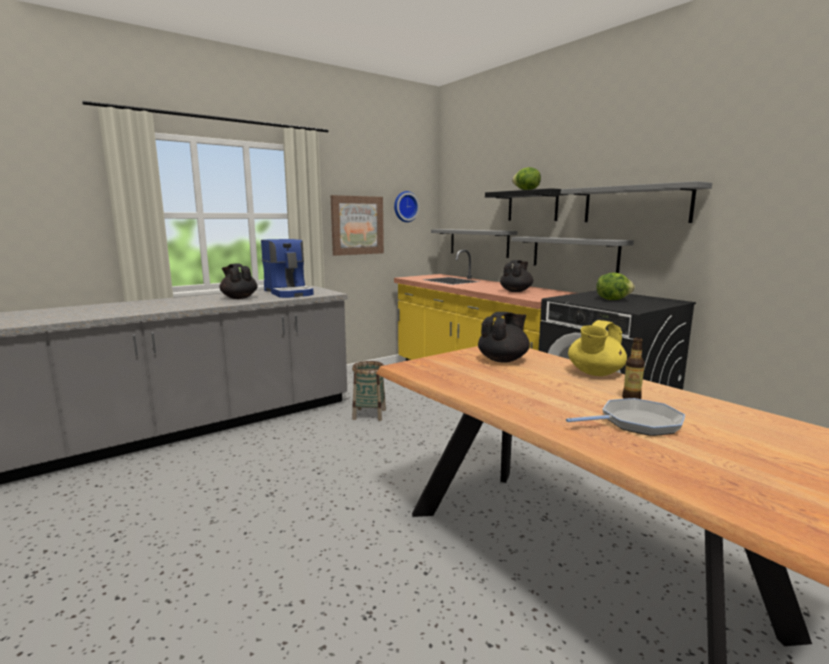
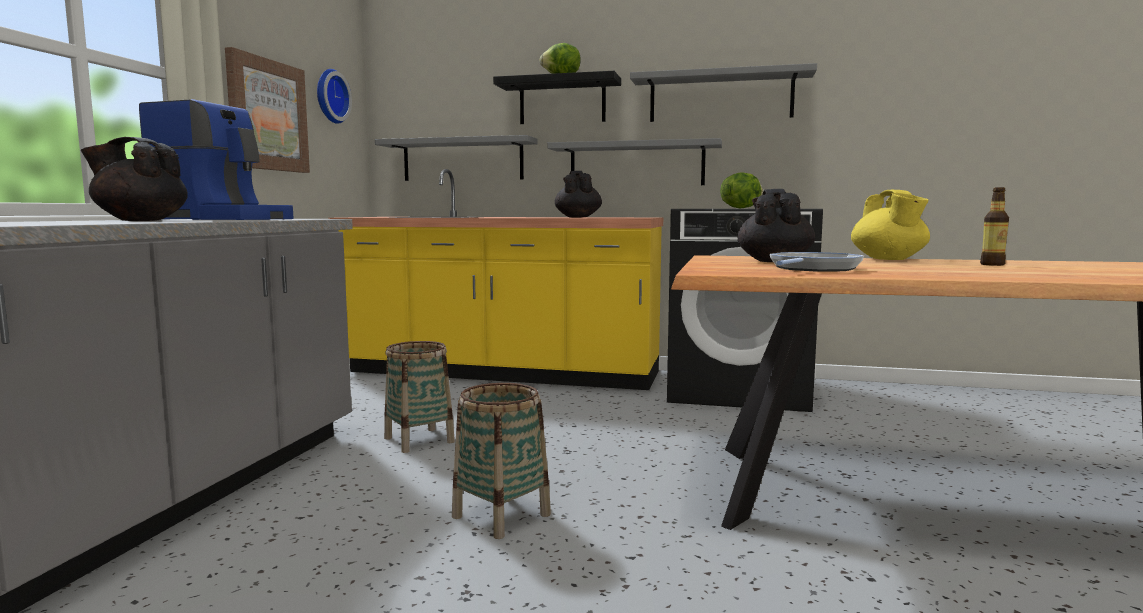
camera: 40 degrees left, 5 degrees down
(335, 466) = (501, 516): none -> basket
(636, 423) = (1074, 271): frying pan -> frying pan (812, 269)

